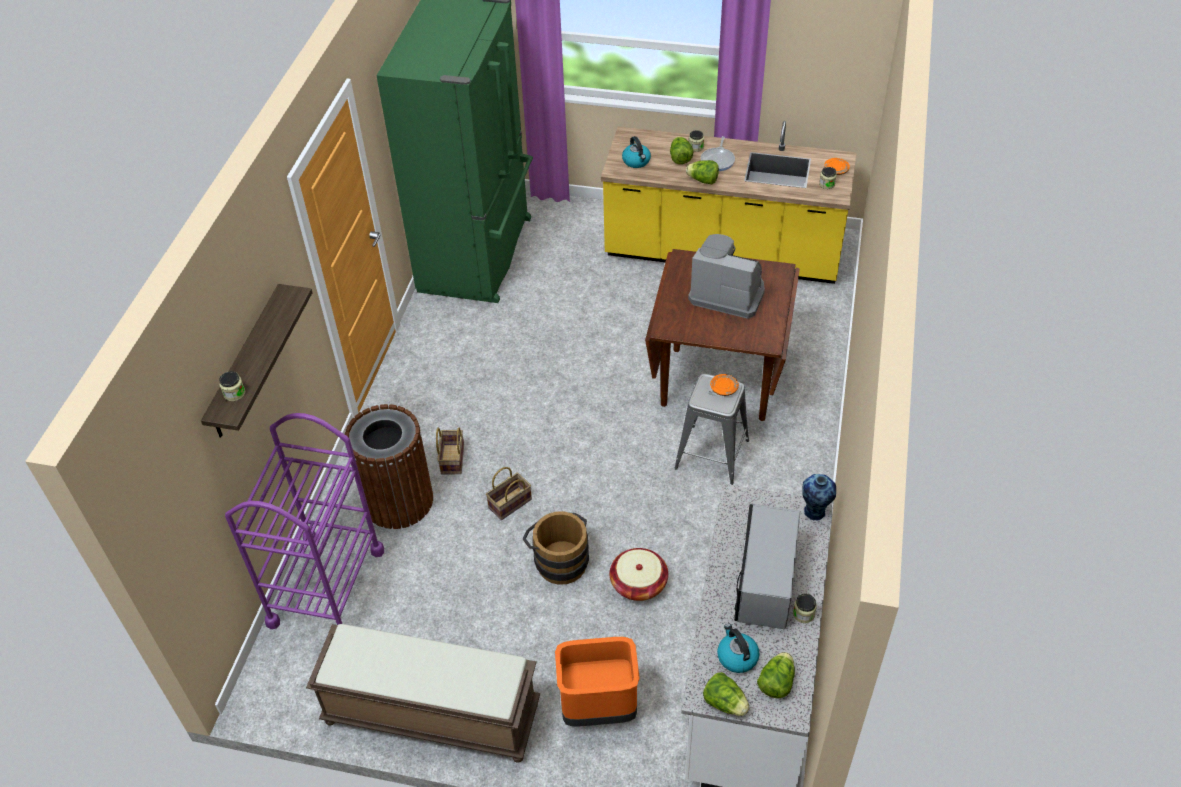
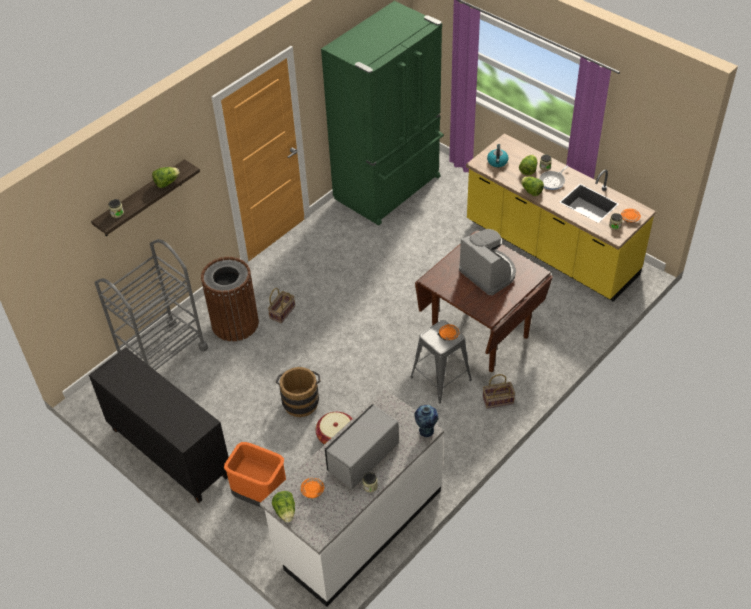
camera: 30 degrees right, 0 degrees up
(326, 587) = (163, 355): purple cart -> grey cart
(430, 714) = (168, 453): brown bench -> black cabinet
(509, 505) = (296, 354): basket -> basket (497, 401)
(736, 656) = (312, 490): kettle -> orange plate
(776, 682) = (323, 515): lettuce -> lettuce (167, 183)

